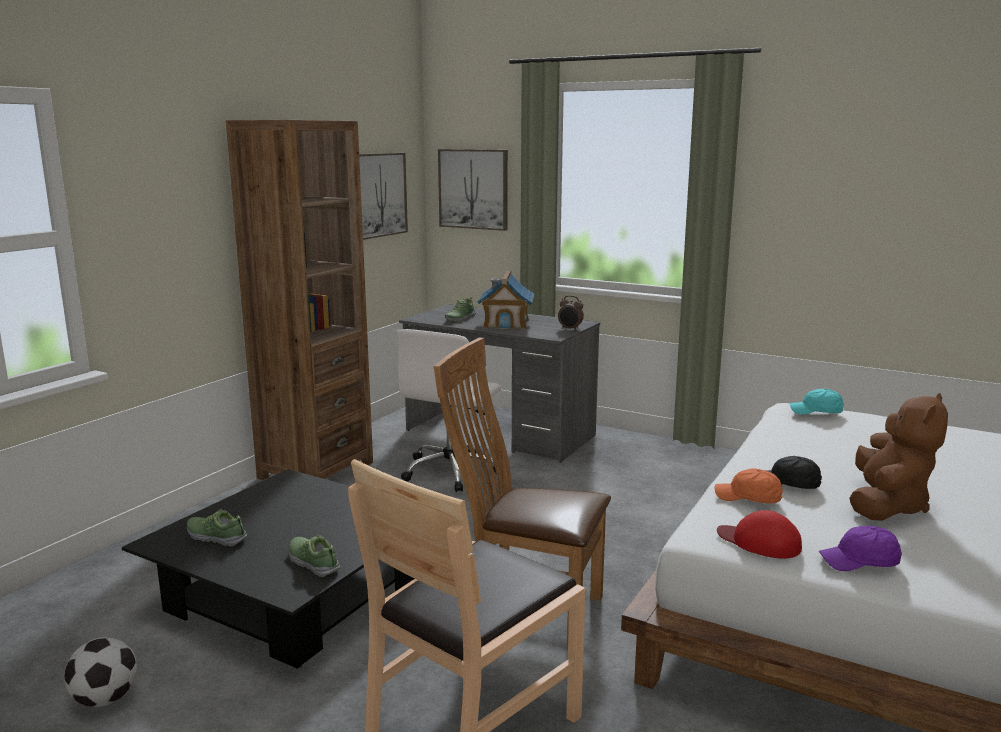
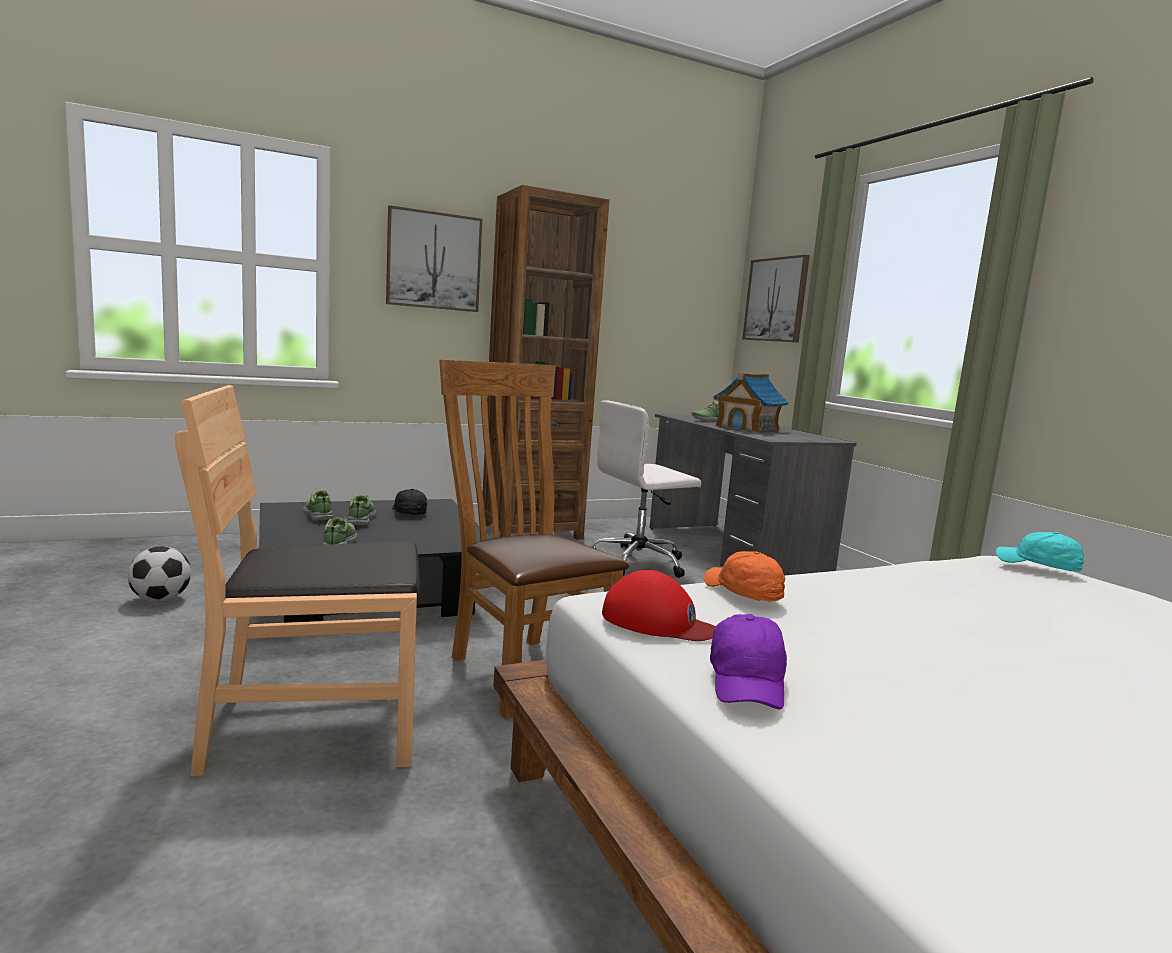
camera: 35 degrees right, 5 degrees down
(267, 526) = (361, 519): none -> shoe
(377, 195) = (671, 296): picture -> picture (434, 261)
(570, 329) = (805, 439): alarm clock -> none
(759, 542) = (658, 622): red cap -> red cap turned 135 degrees clockwise
(788, 485) = (832, 601): black cap -> black cap (408, 512)
(860, 562) = (747, 682): purple cap -> purple cap turned 120 degrees counterclockwise
(887, 506) = (946, 661): brown plush toy -> none

